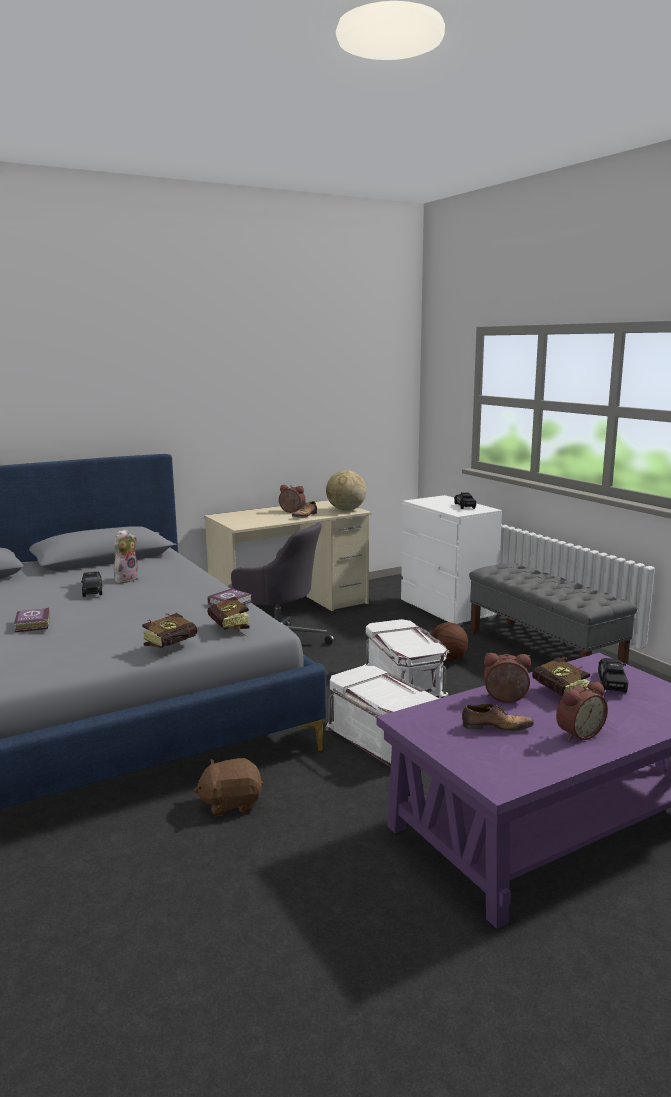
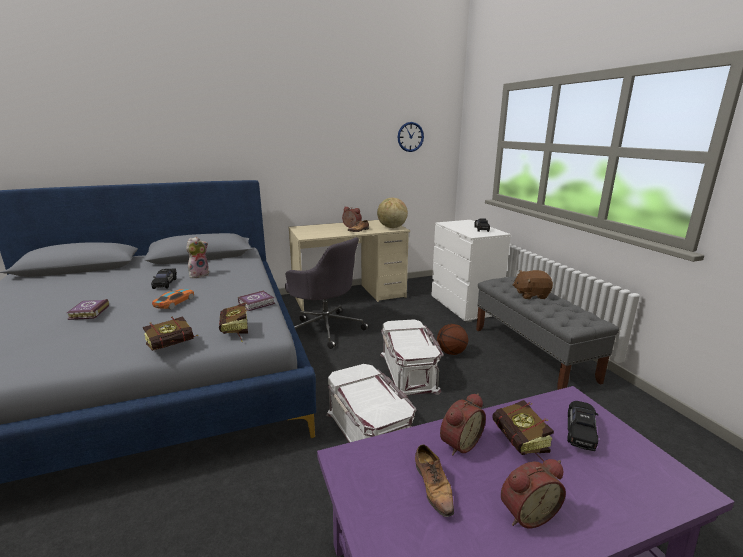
camera: 10 degrees right, 5 degrees up
(128, 609) = (174, 303): none -> toy car
(231, 803) = (210, 490): brown plush toy -> brown plush toy (531, 295)
(358, 390) = (410, 137): none -> wall clock
(495, 727) = (433, 487): shoe -> shoe turned 60 degrees clockwise
(505, 699) = (458, 443): alarm clock -> alarm clock turned 120 degrees clockwise

